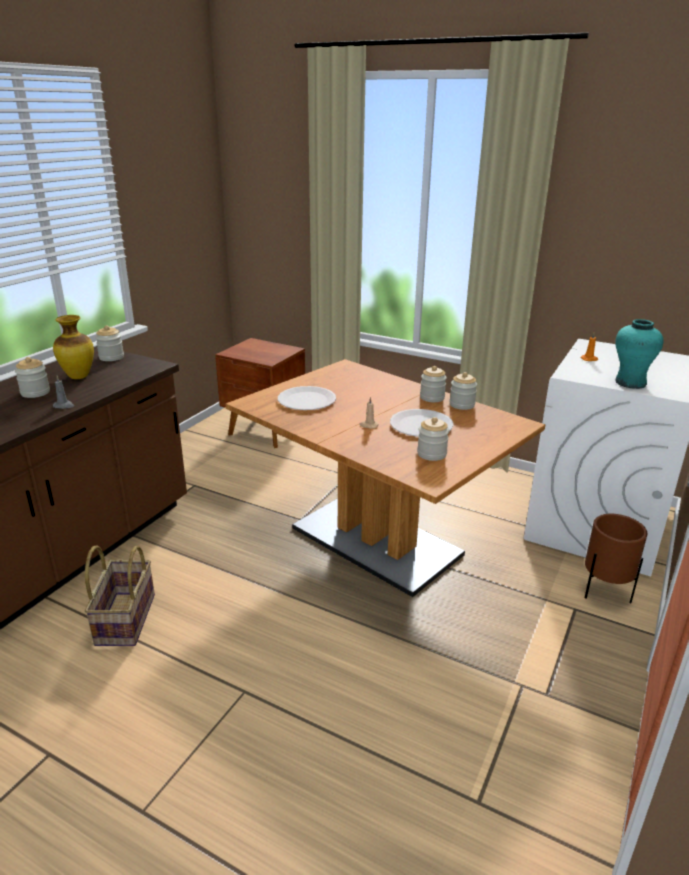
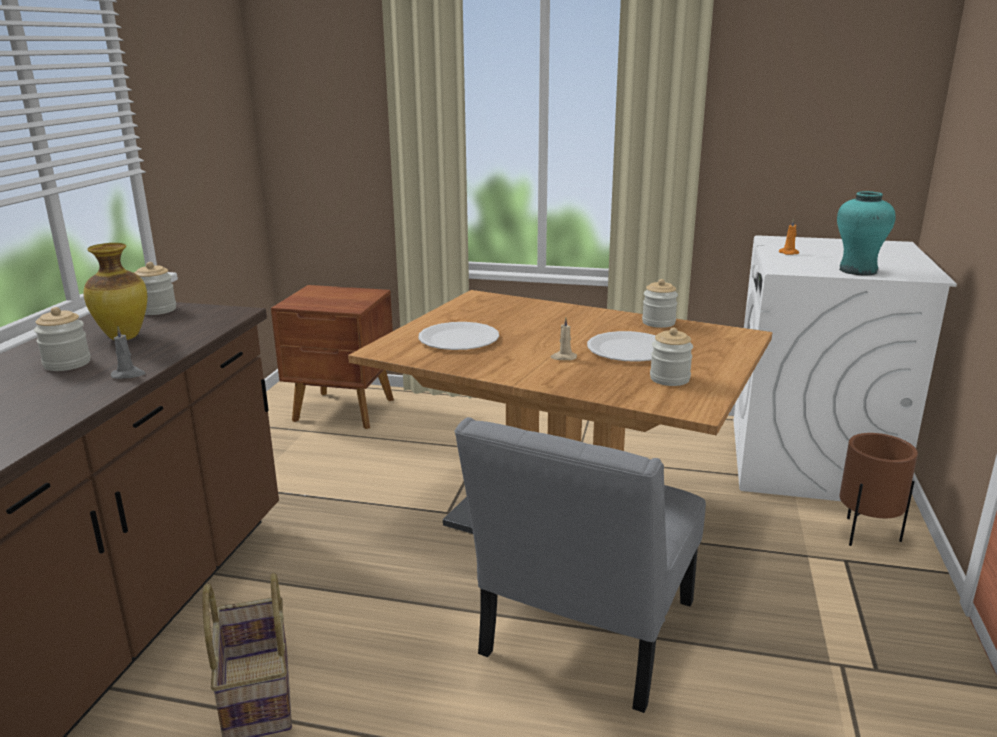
camera: 15 degrees left, 5 degrees down
(347, 625) = (584, 636): none -> grey chair
(432, 397) = (616, 319): jar -> none

